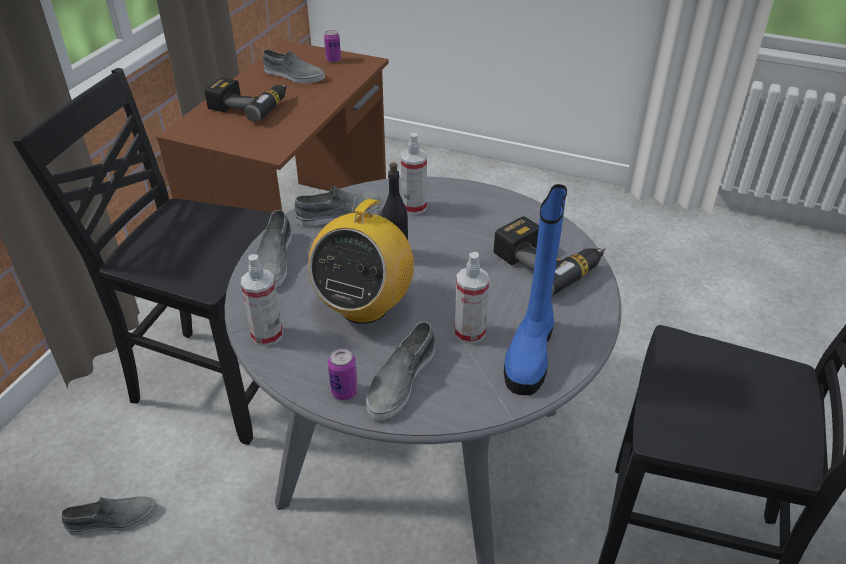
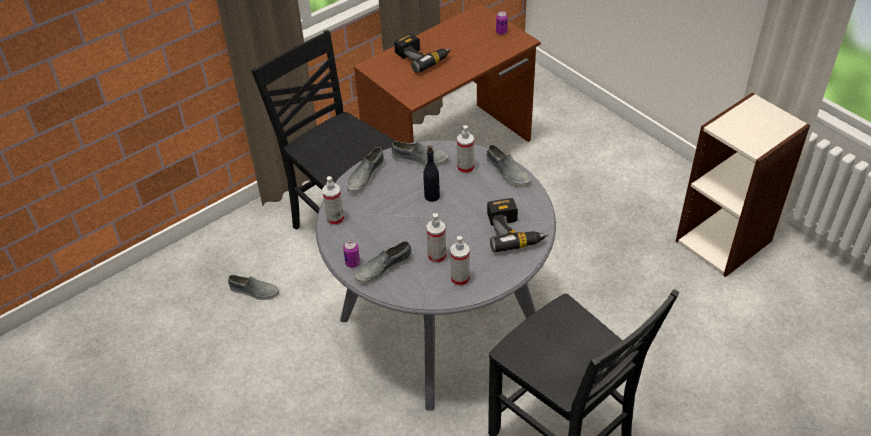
camera: 30 degrees right, 5 degrees up
(293, 75) = (465, 39): grey shoe -> grey shoe (507, 172)
(364, 306) = (393, 221): radio -> none
(530, 352) = (460, 279): blue boot -> spray bottle
(665, 238) = (724, 240): none -> bookcase

